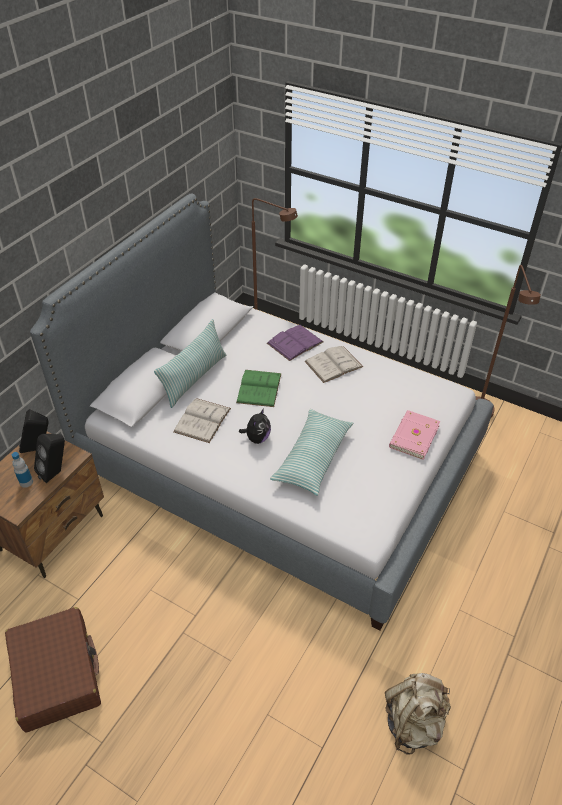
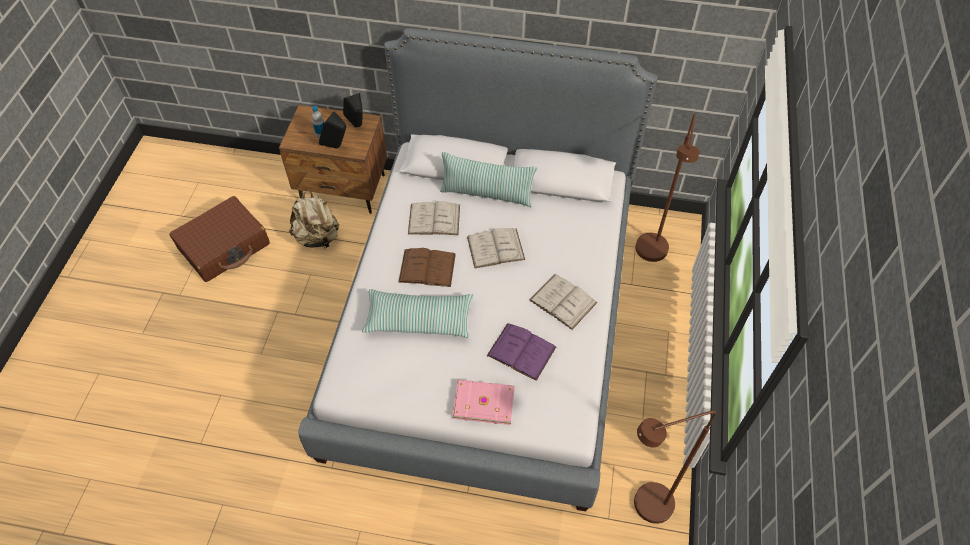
camera: 70 degrees right, 10 degrees up
(257, 438) = (427, 268): plush toy -> brown book
(259, 388) = (495, 248): green book -> white book
(295, 342) = (580, 257): purple book -> purple book (521, 351)
(413, 722) = (235, 511): beige backpack -> beige backpack (318, 237)

